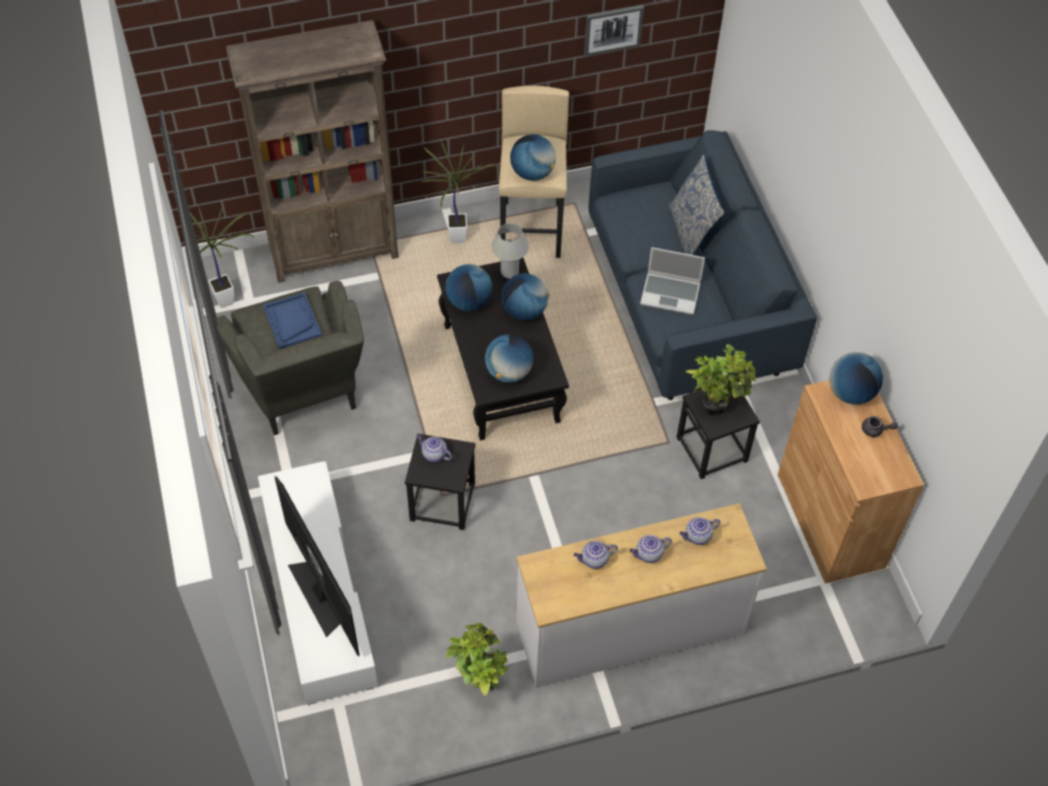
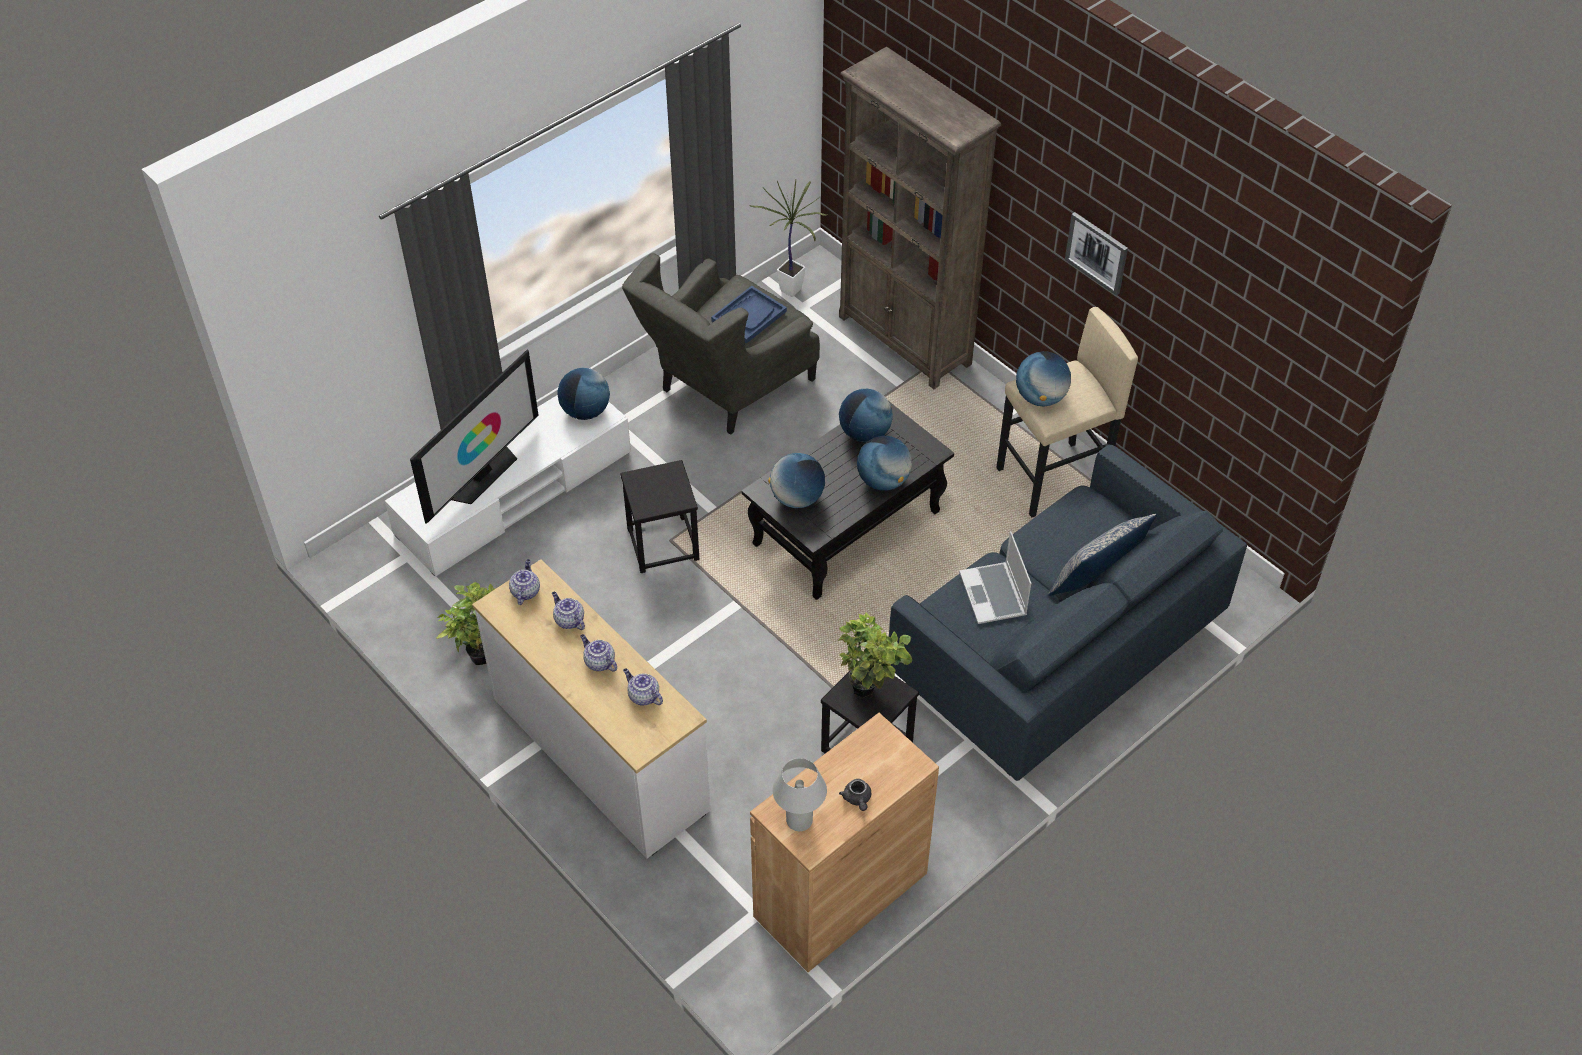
camera: 65 degrees right, 5 degrees down
(433, 454) = (664, 481): teapot -> teapot (525, 591)
(455, 241) = (989, 424): potted plant -> none
(509, 272) = (926, 450): white table lamp -> white table lamp (799, 820)
(613, 29) = (1214, 335): picture -> picture (1097, 252)
(850, 393) = (896, 759): globe -> globe (585, 411)

